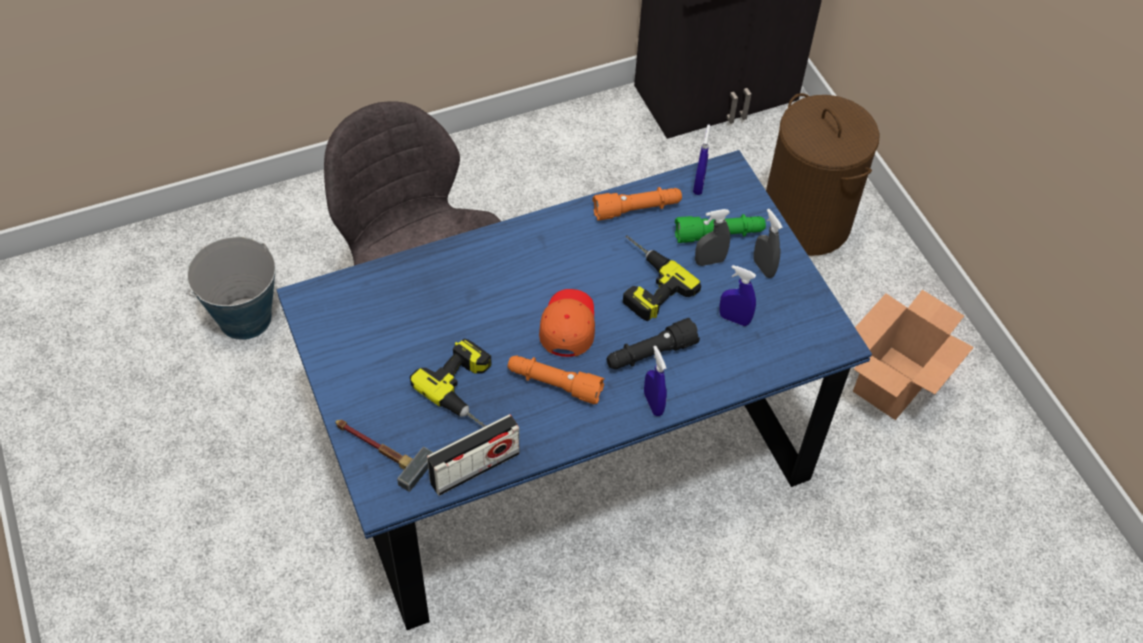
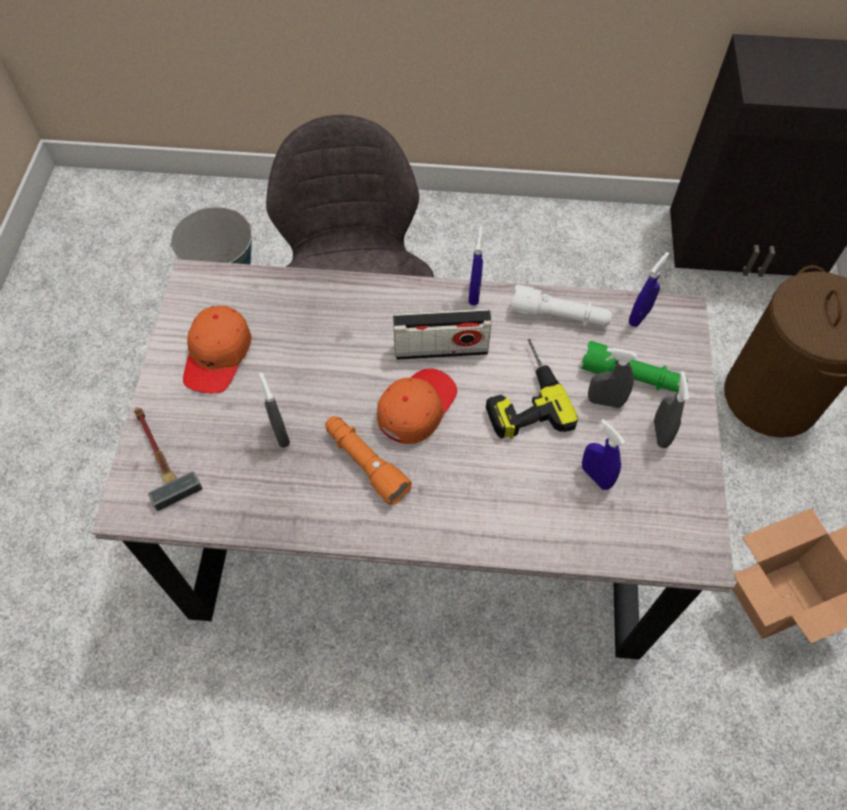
camera: 30 degrees right, 5 degrees up
(374, 352) = (218, 355): none -> orange cap
(470, 391) = (280, 433): power drill -> grey spray bottle
(475, 468) = (233, 516): radio -> radio (441, 349)
(564, 442) = (423, 509): blue dining table -> grey dining table
(637, 209) = (559, 316): orange flashlight -> white flashlight
(650, 354) = (482, 475): black flashlight -> none
(653, 404) = (453, 531): blue spray bottle -> blue spray bottle (474, 293)

